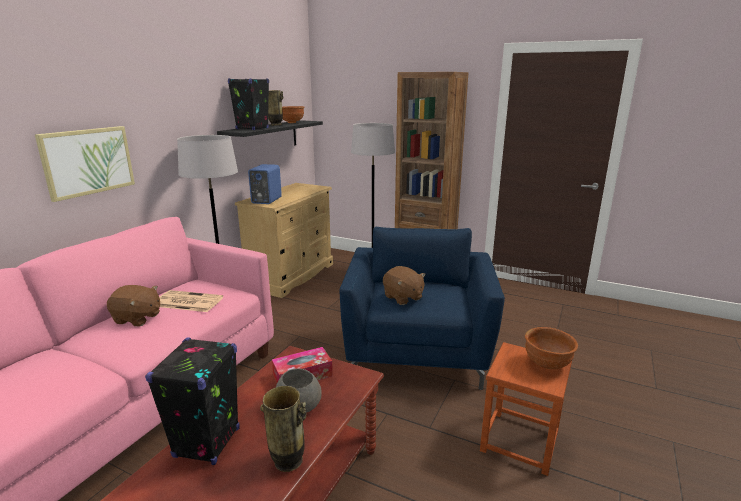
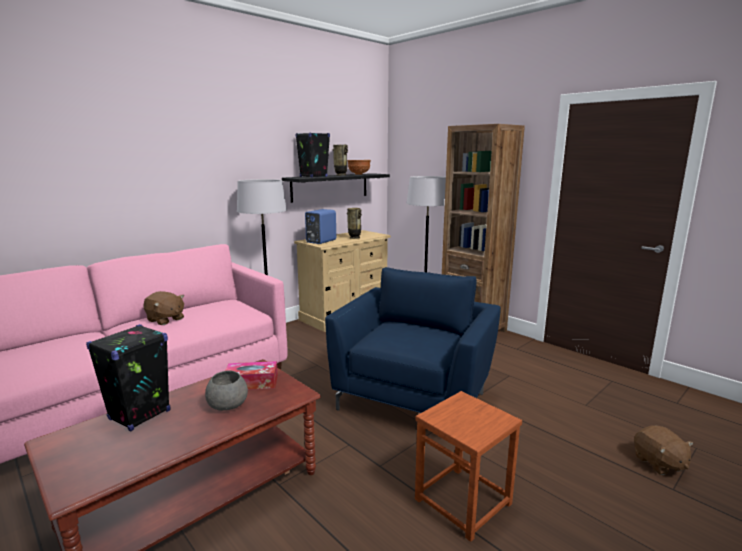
camera: 20 degrees right, 5 degrees down
(88, 161) = (161, 193): picture -> none
(187, 302) = (209, 313): newspaper -> none
(288, 462) = (182, 443): vase -> vase (354, 238)
(403, 297) = (390, 336): brown plush toy -> brown plush toy (659, 463)
(547, 365) = (488, 419): brown bowl -> none

